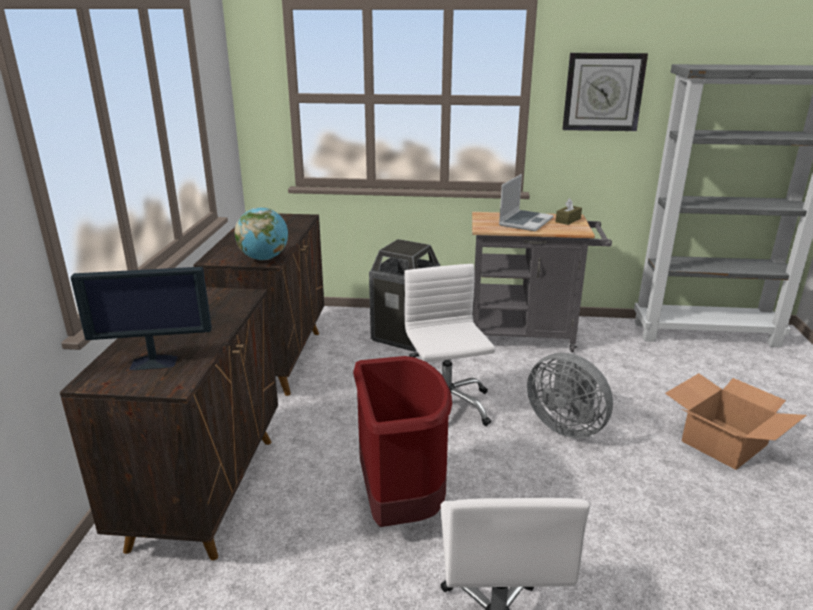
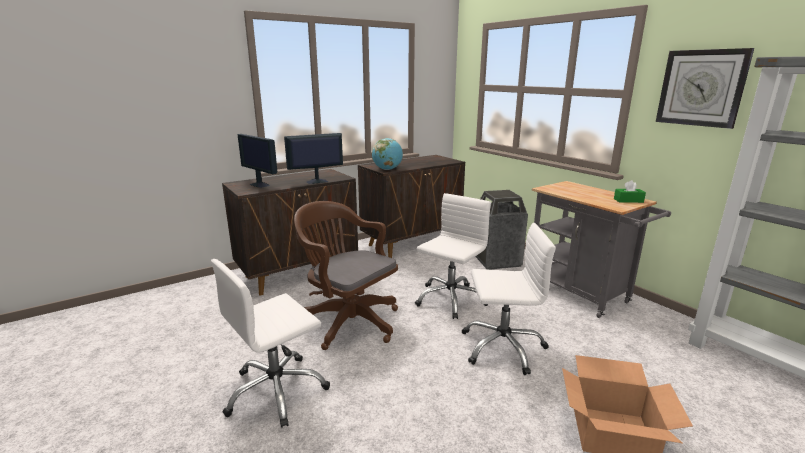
camera: 50 degrees right, 5 degrees down
(229, 317) = (316, 181): none -> monitor
(400, 502) = (348, 321): red trash can -> brown office chair
(525, 221) = (588, 193): laptop -> none
(566, 425) = (502, 347): grey fan -> white office chair
(568, 220) = (628, 200): brown tissue box -> green tissue box

